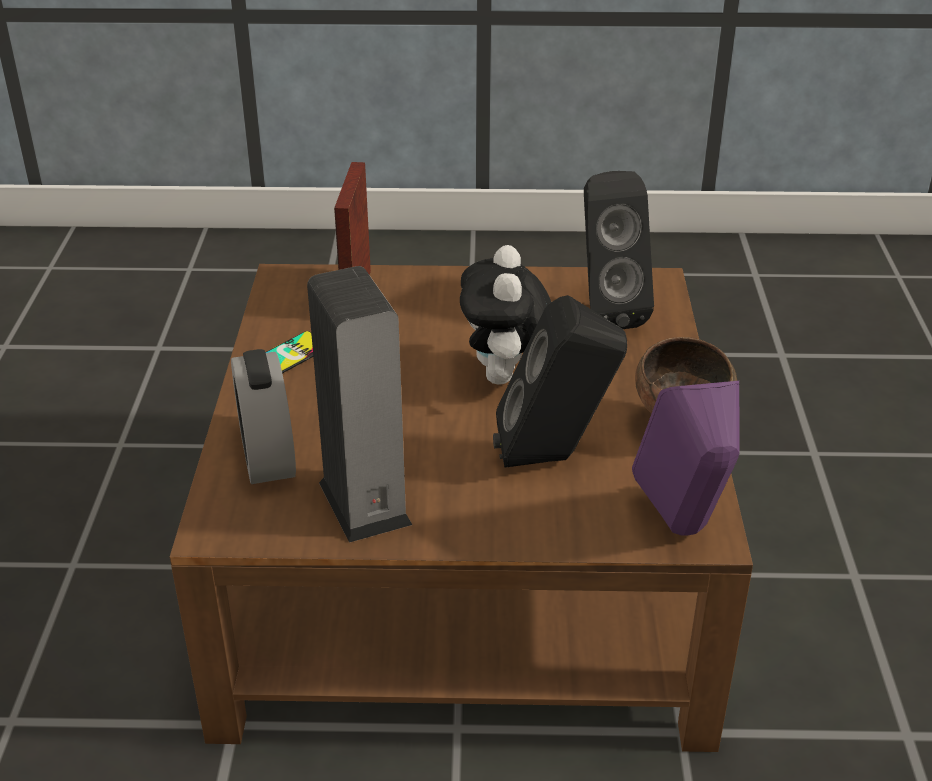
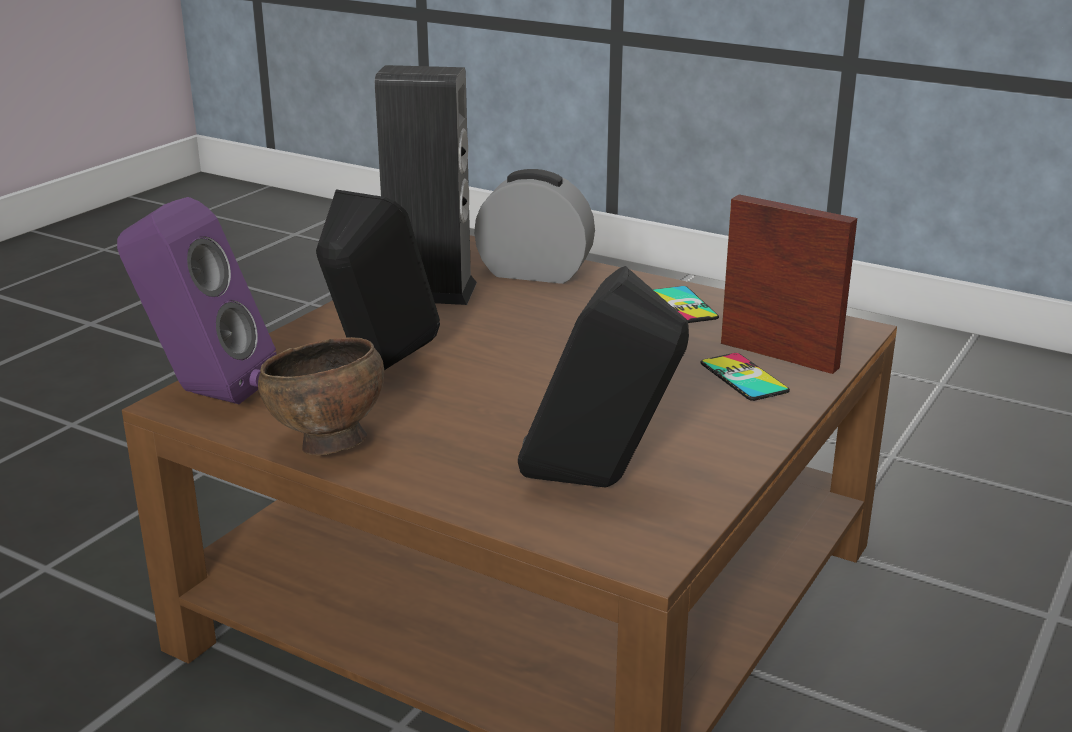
camera: 120 degrees right, 10 degrees down
(407, 300) = (743, 377): none -> phone
(507, 379) = (526, 386): plush toy -> none

